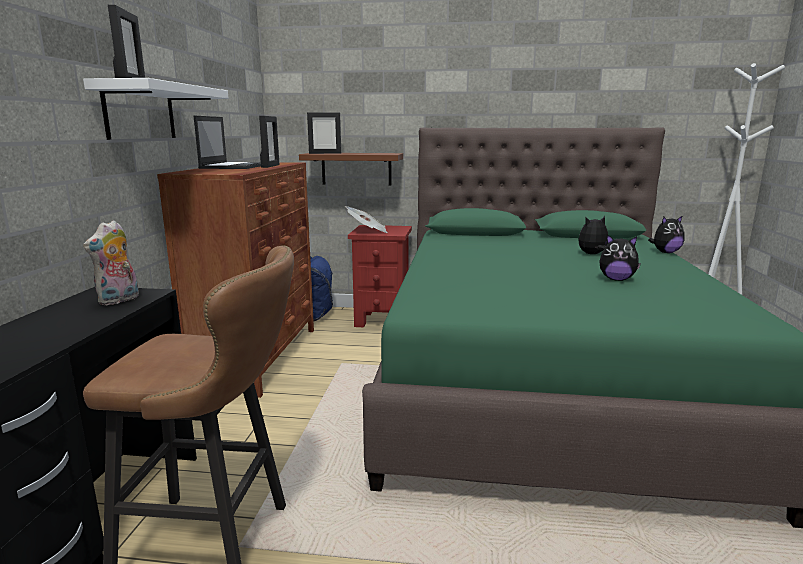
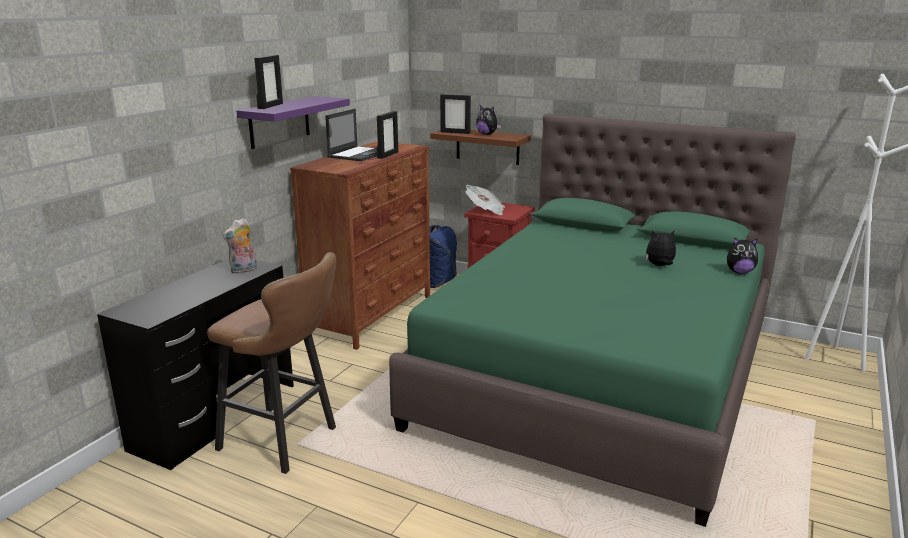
camera: 20 degrees right, 5 degrees up
(140, 112) = (279, 122): white shelf -> purple shelf
(616, 279) = (638, 297): plush toy -> plush toy (487, 134)

